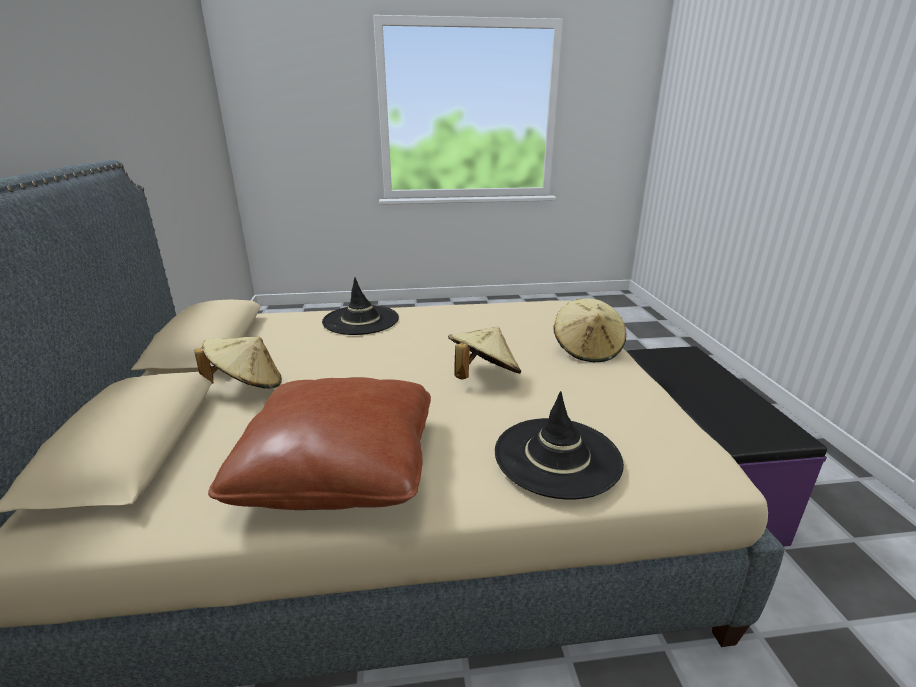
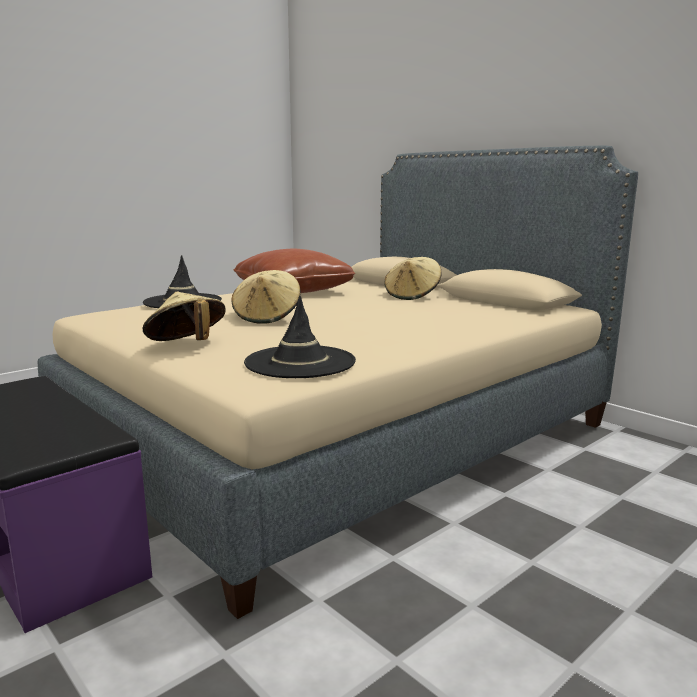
camera: 145 degrees right, 10 degrees down
(361, 320) = (455, 326): black hat -> black hat (300, 362)

